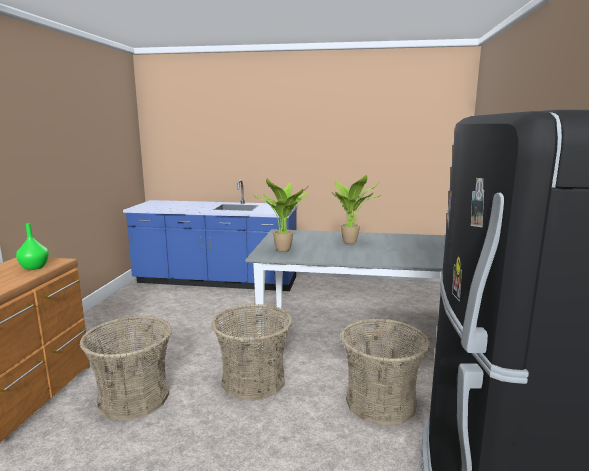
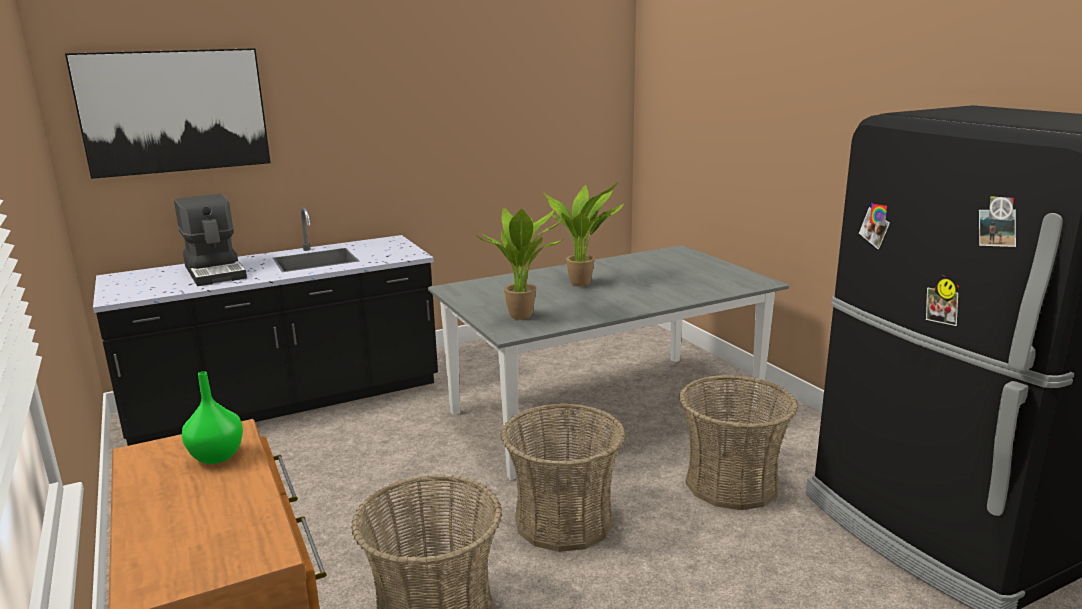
camera: 35 degrees left, 5 degrees up
(189, 205) = (216, 272): none -> coffee machine
(191, 125) = (174, 111): none -> picture
(216, 281) = (287, 401): blue counter -> black counter

